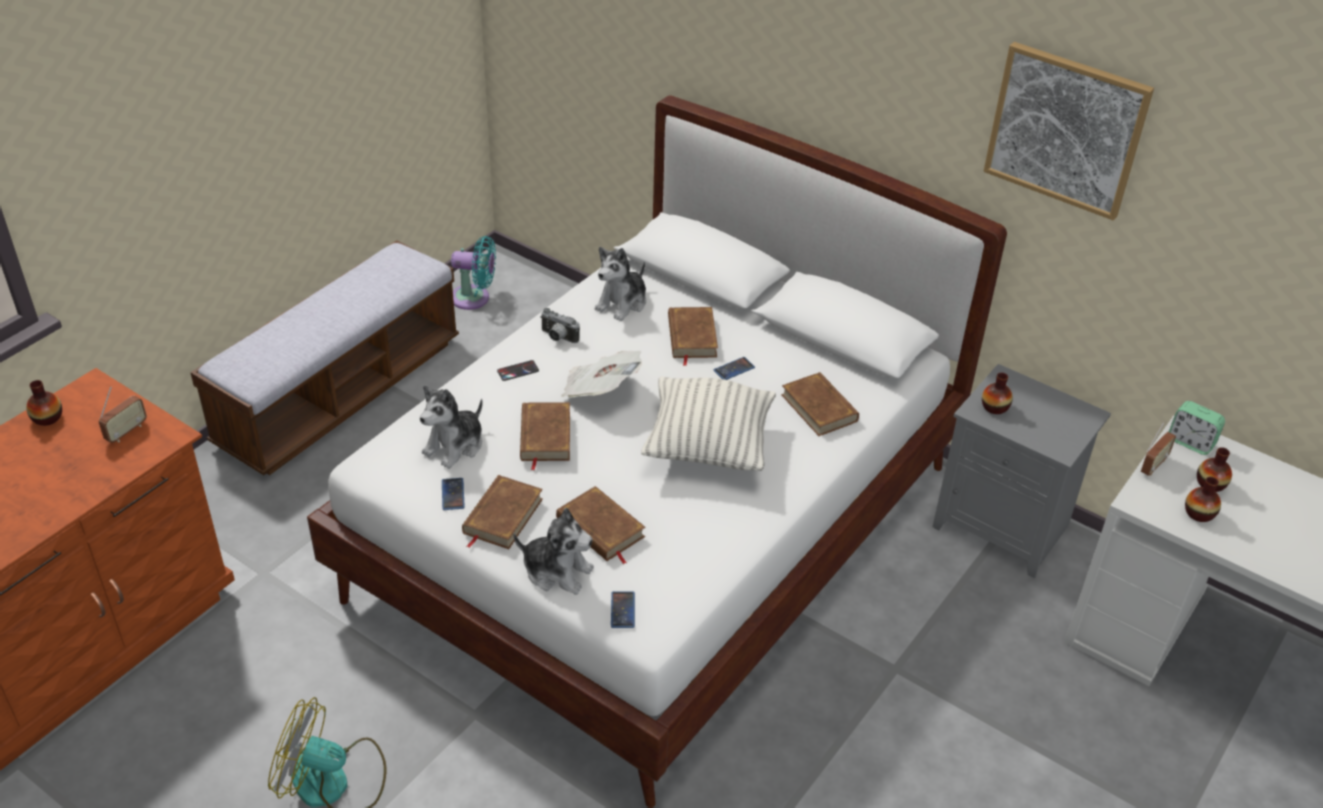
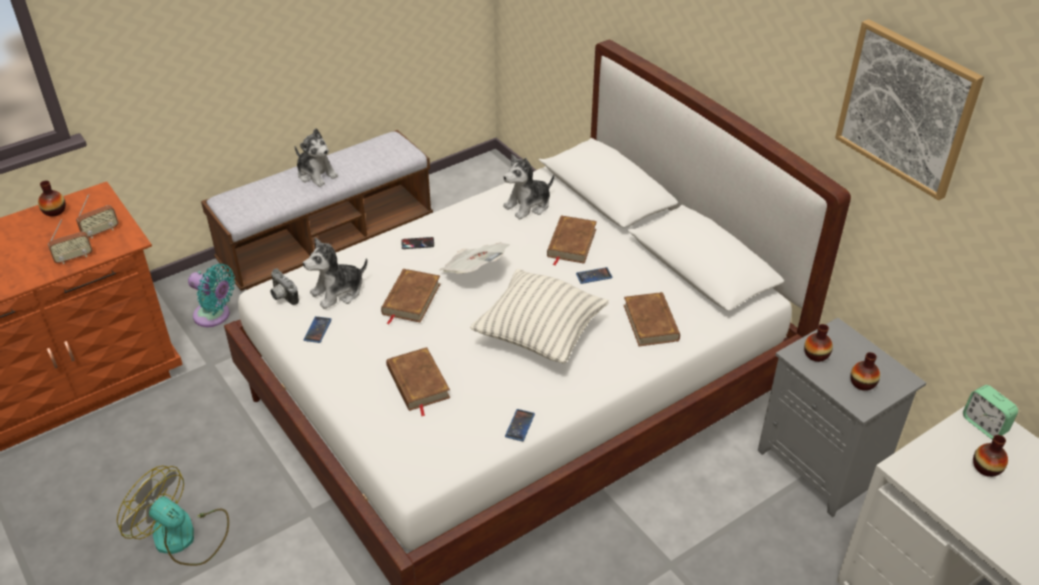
camera: 20 degrees right, 0 degrees up
(474, 298) = (460, 187): turquoise fan -> turquoise fan (215, 316)
(502, 516) = (346, 355): brown book -> none
(557, 337) = (462, 223): camera -> camera (282, 297)
(557, 571) = (366, 409): plush toy -> plush toy (316, 174)
(622, 610) = (401, 454): phone -> phone (520, 425)
(1153, 466) = (936, 438): radio -> radio (74, 258)
(1199, 513) = (962, 492): vase -> vase (862, 383)

